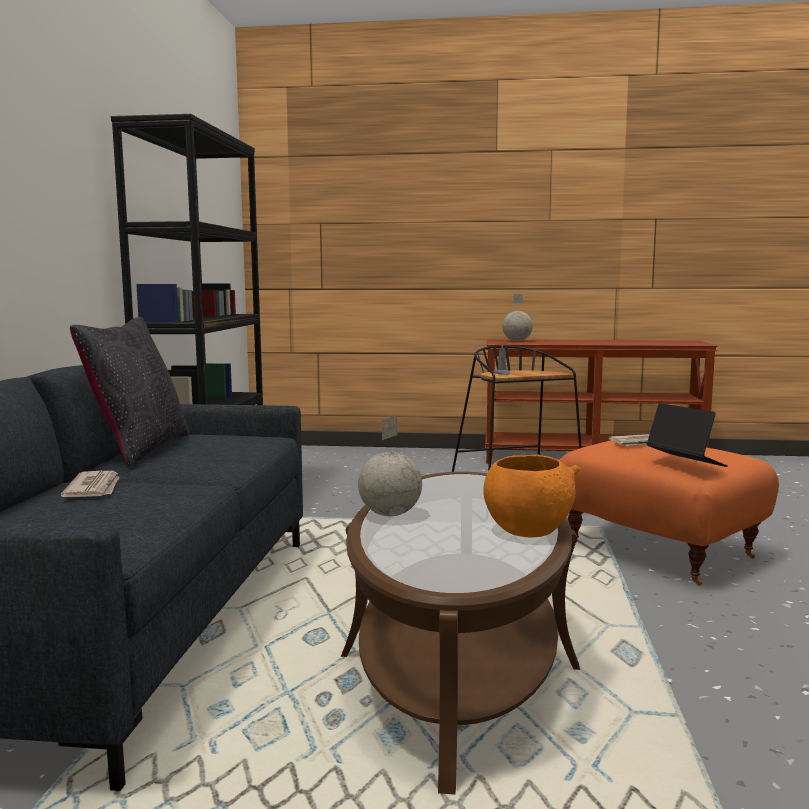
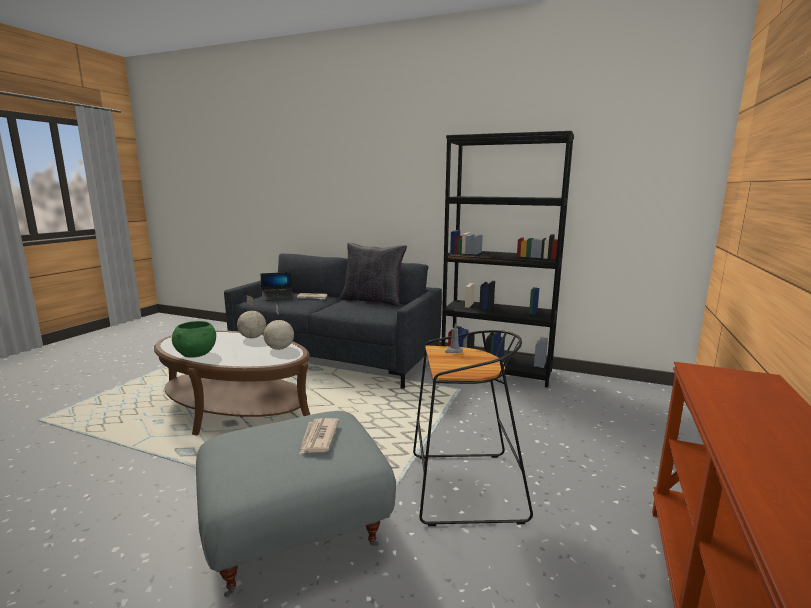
camera: 105 degrees right, 5 degrees up
(517, 341) = (745, 386): globe -> globe (279, 348)
(527, 530) = (196, 354): orange bowl -> green bowl
(661, 550) = (296, 535): orange ottoman -> grey ottoman
(685, 463) = (239, 434): laptop -> laptop (277, 298)

